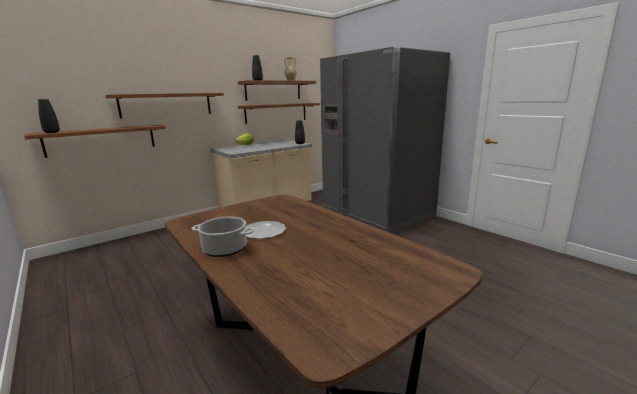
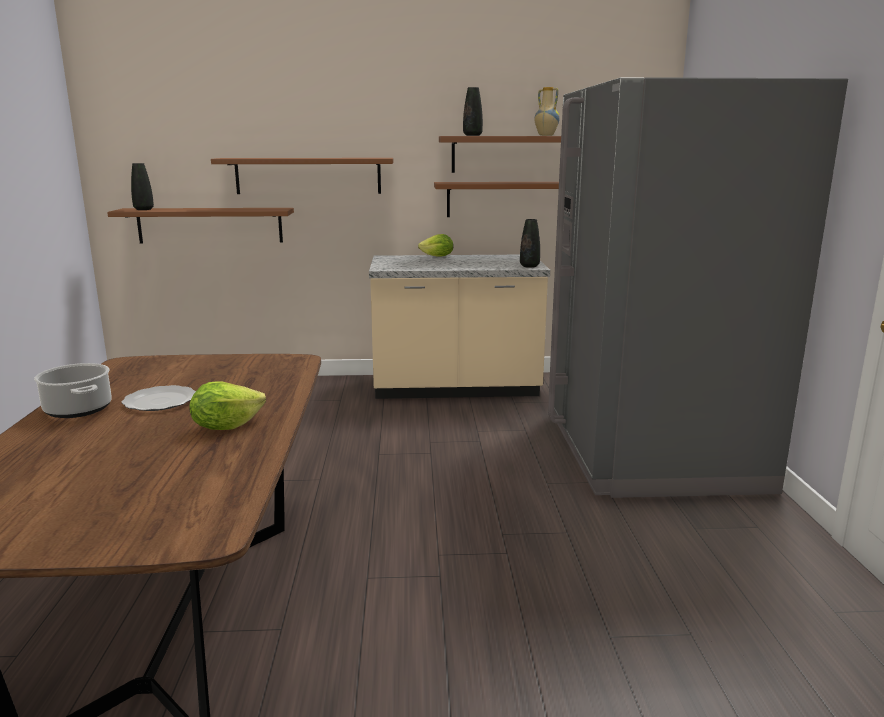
camera: 35 degrees right, 0 degrees up
(331, 231) = (226, 426): none -> lettuce

